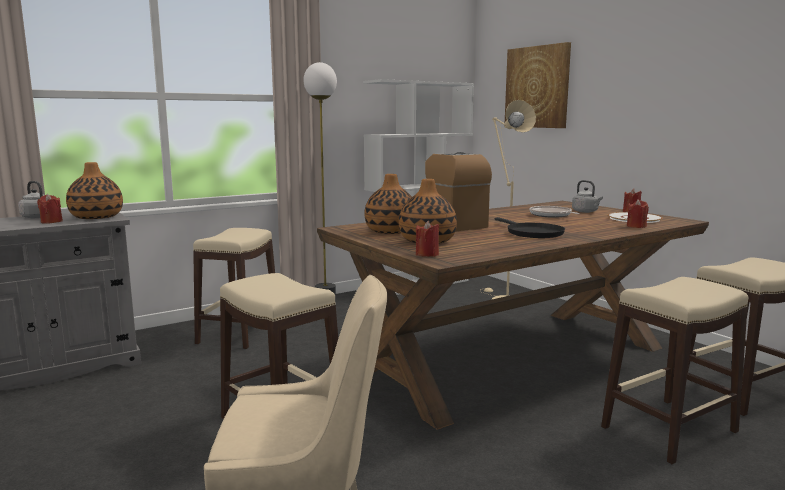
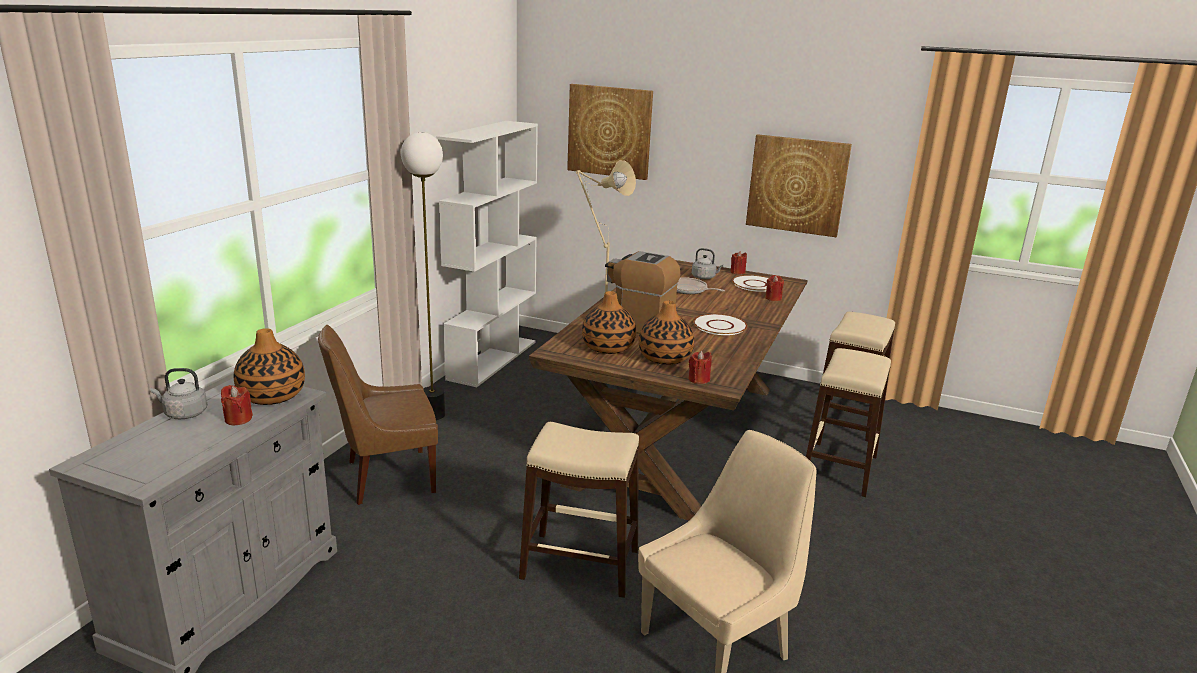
camera: 35 degrees left, 10 degrees up
(238, 332) = (386, 477): beige stool -> brown chair
(532, 233) = (720, 326): black frying pan -> white plate
(706, 117) = (797, 185): none -> picture

